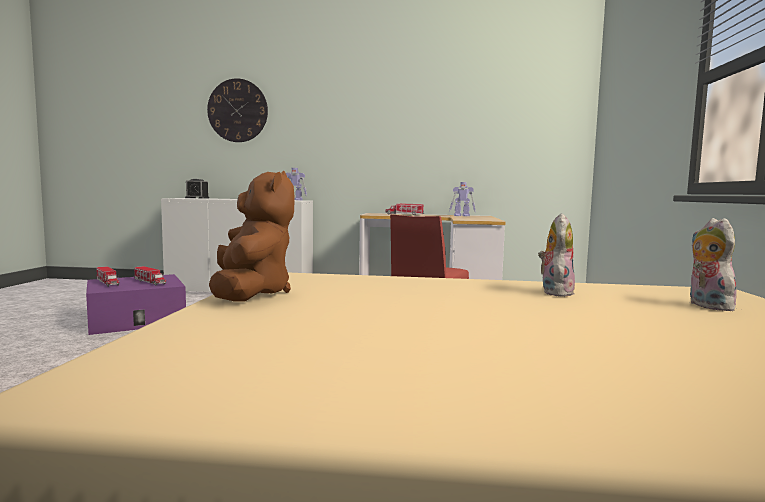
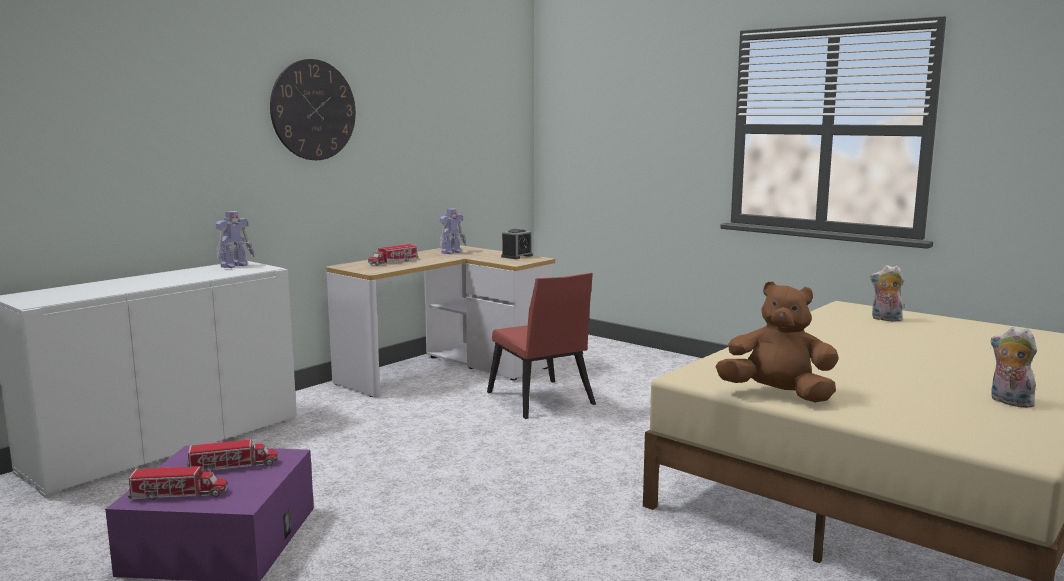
camera: 55 degrees left, 5 degrees up
(197, 198) = (55, 294): alarm clock -> alarm clock (517, 256)
(237, 110) = (91, 108): wall clock -> wall clock (313, 110)
(554, 292) = (826, 331): plush toy -> plush toy (1008, 402)

